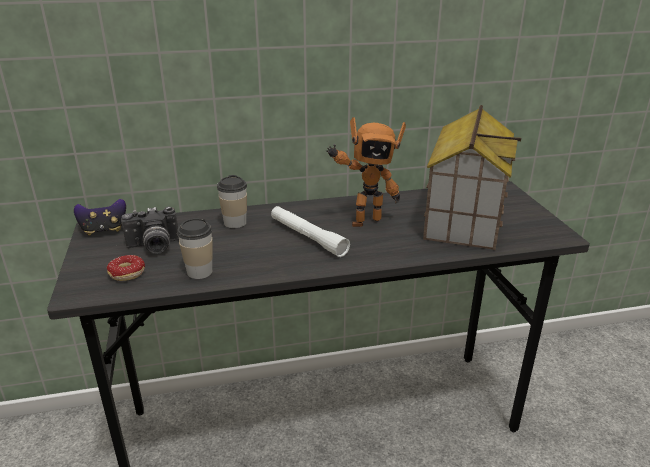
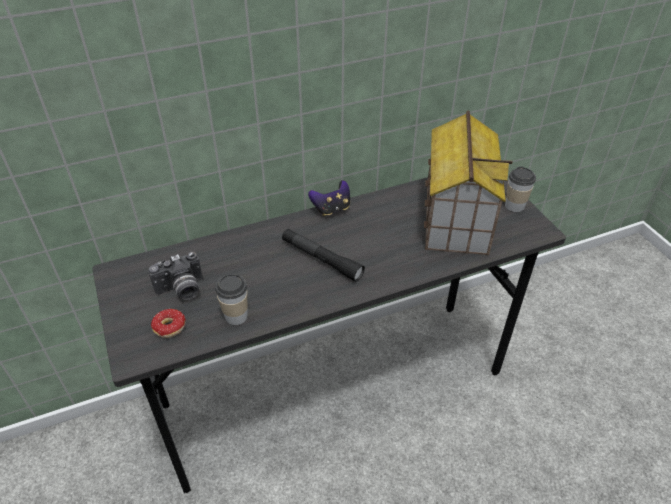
camera: 10 degrees left, 15 degrees up
(104, 230) = (124, 274): game controller -> game controller (331, 209)
(235, 223) = (248, 249): cup -> cup (514, 206)
(307, 237) = (321, 259): white flashlight -> black flashlight
(364, 220) = (367, 231): toy robot -> none

